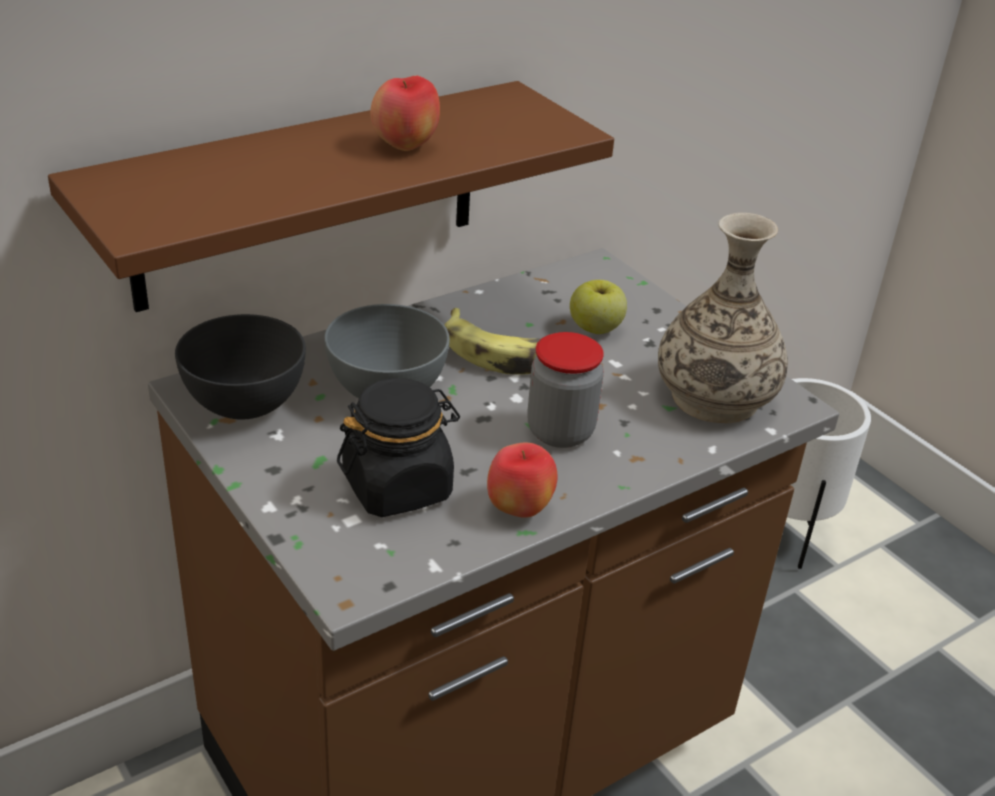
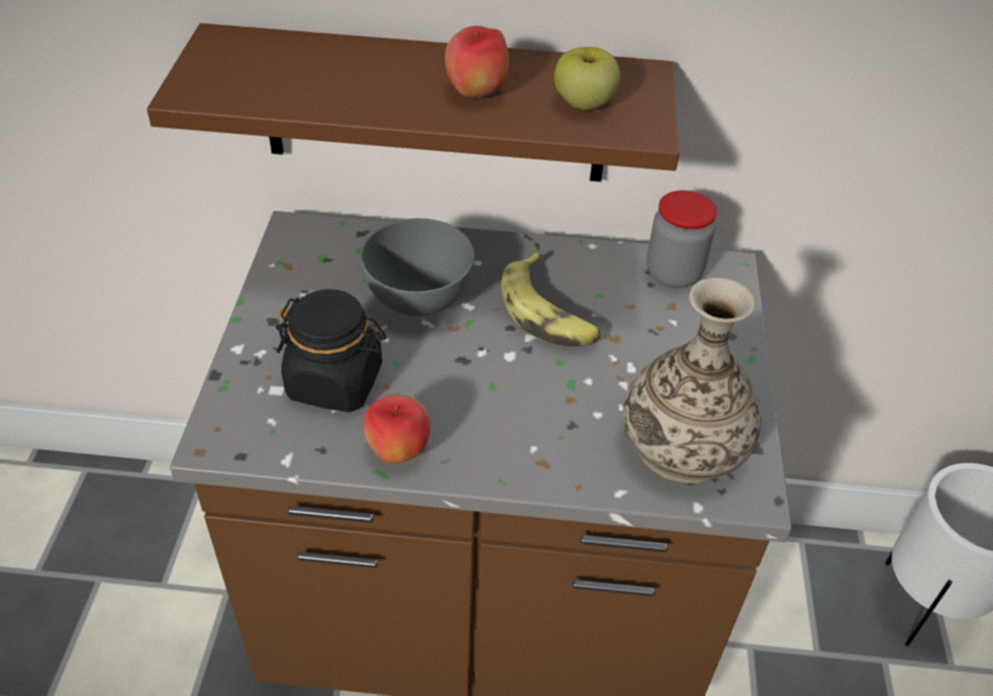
camera: 40 degrees right, 10 degrees up
(246, 403) = (313, 259): grey bowl -> none
(560, 432) = (508, 404): jar -> jar (673, 273)
(595, 328) = (651, 327): apple -> apple (584, 104)

